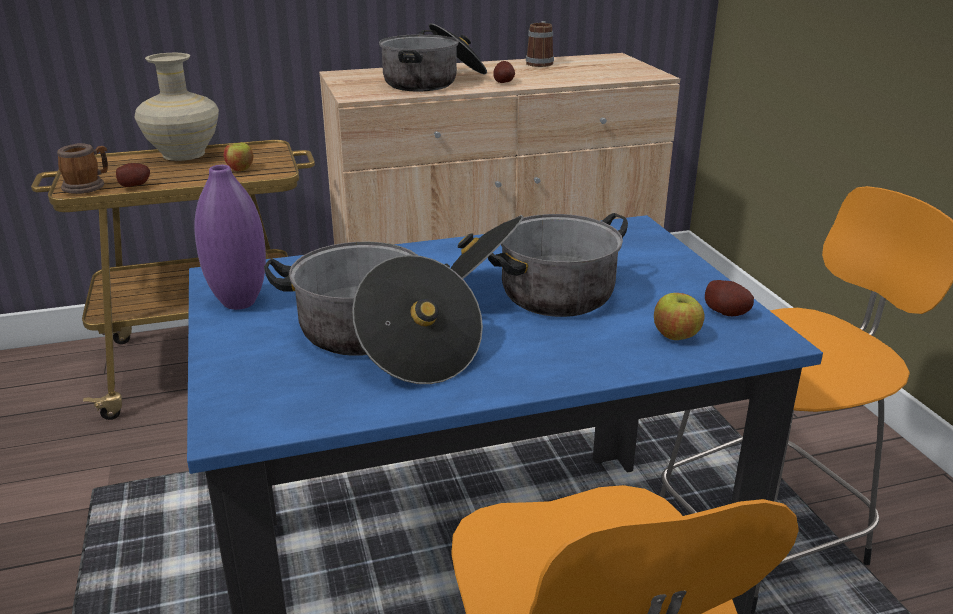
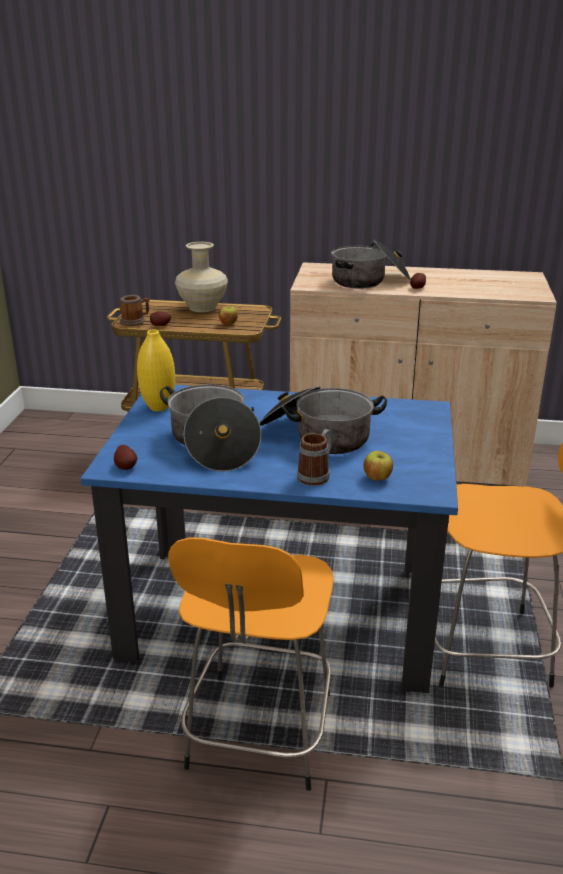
camera: 25 degrees right, 0 degrees up
(239, 302) = (158, 407): purple vase -> yellow vase
(540, 62) = (465, 274): mug -> mug (317, 475)
(727, 312) = (426, 472): potato -> potato (126, 466)

